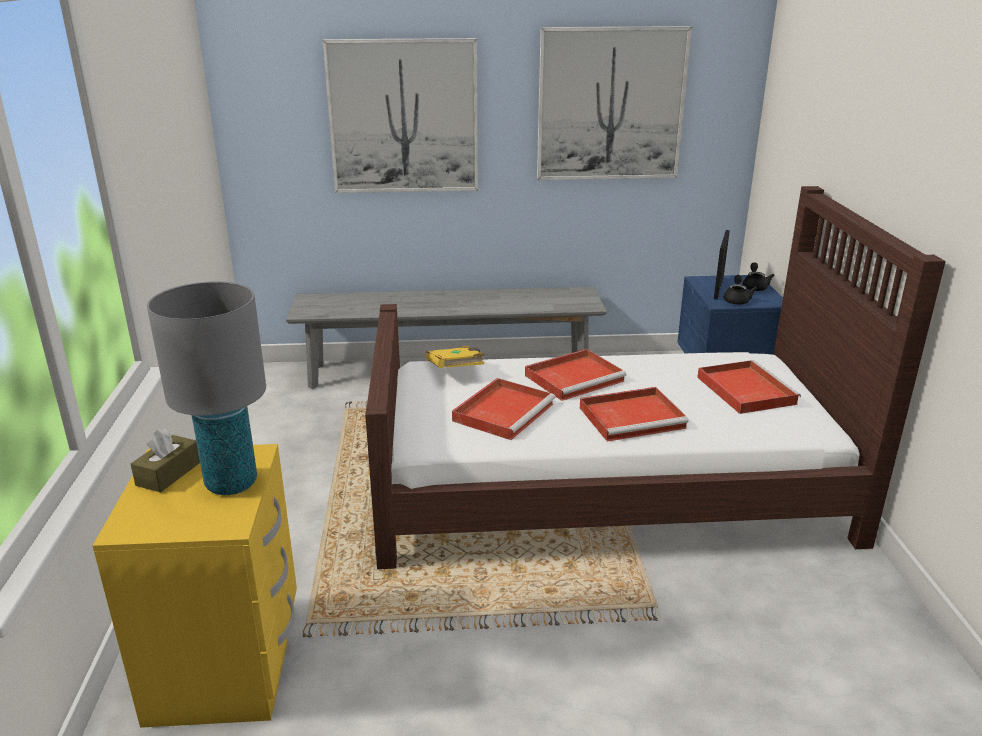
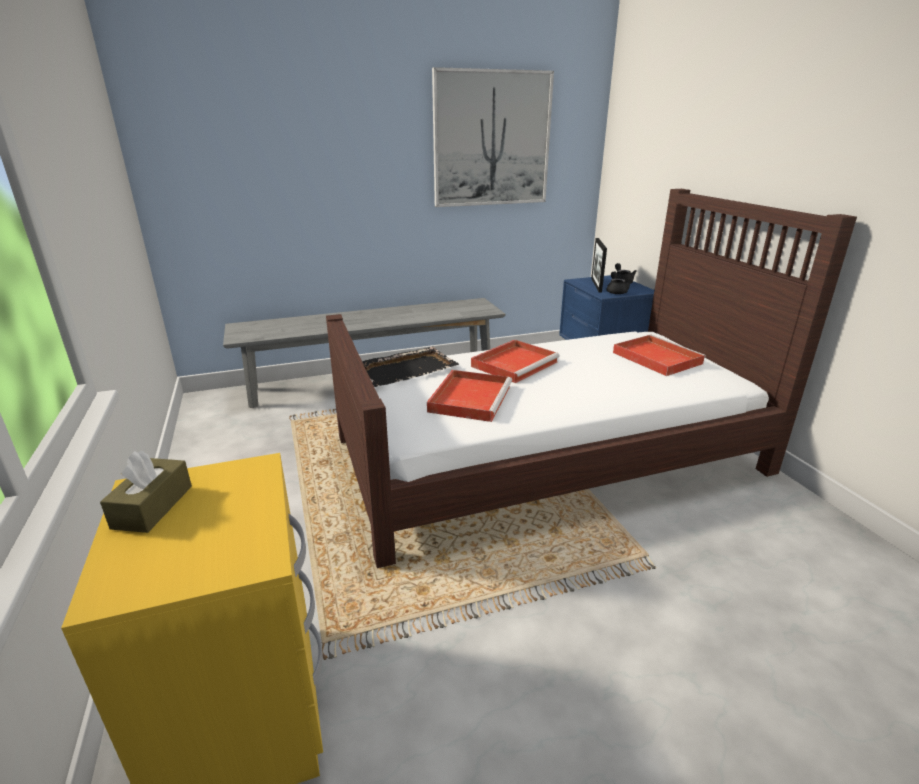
camera: 15 degrees left, 0 degrees up
(232, 483) = (241, 506): grey table lamp -> none
(403, 117) = (315, 151): picture -> none
(456, 370) = (407, 369): yellow book -> black tray
(633, 417) = (584, 389): red tray -> none

